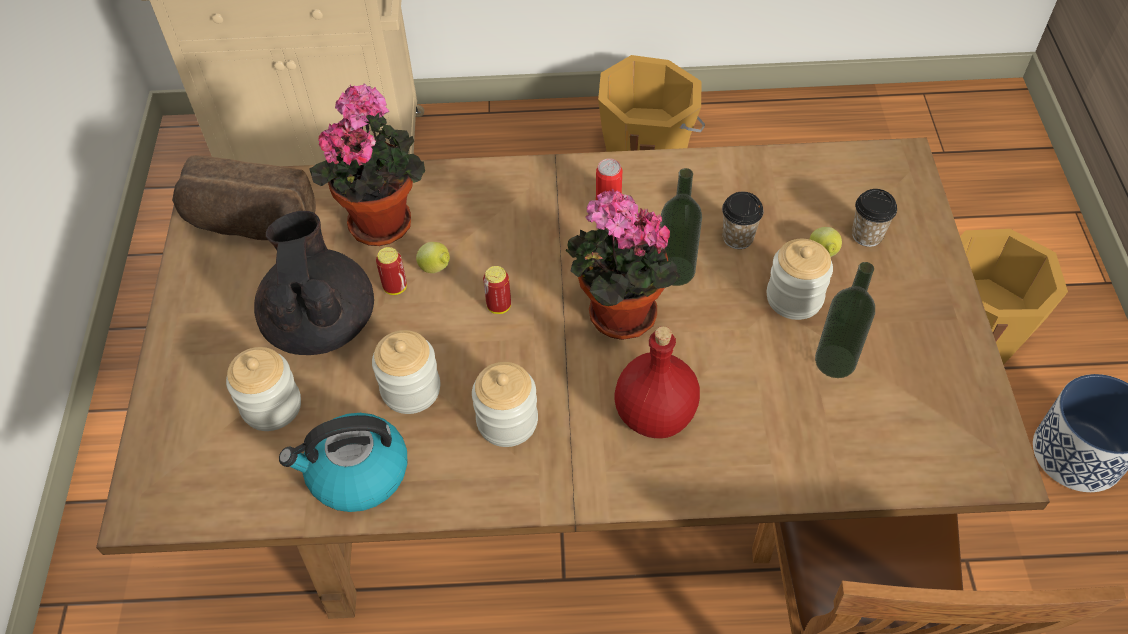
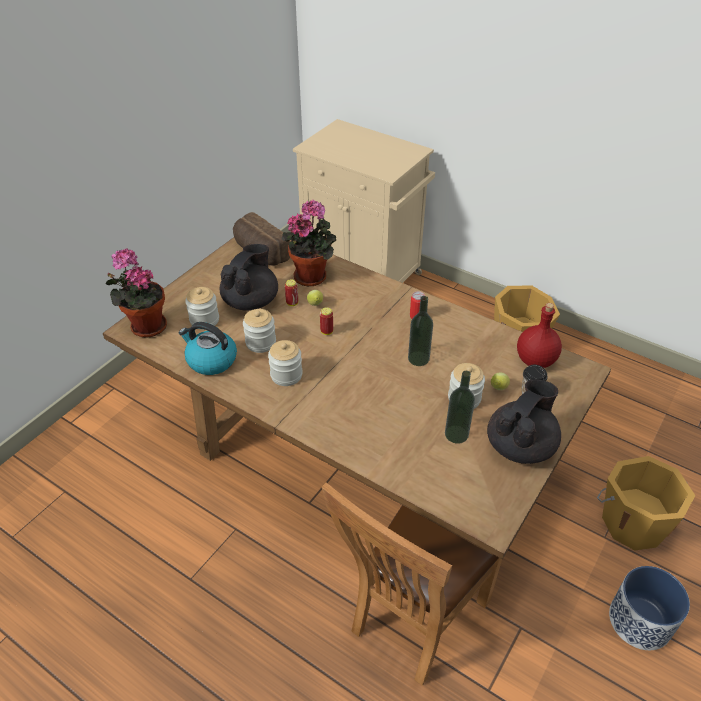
camera: 35 degrees right, 10 degrees down
(616, 316) = (372, 362): potted plant -> potted plant (145, 326)
(656, 414) = (350, 408): red bottle -> red bottle (536, 361)
(738, 238) = (462, 360): cup -> none
(927, 325) = (520, 446): none -> black teapot

